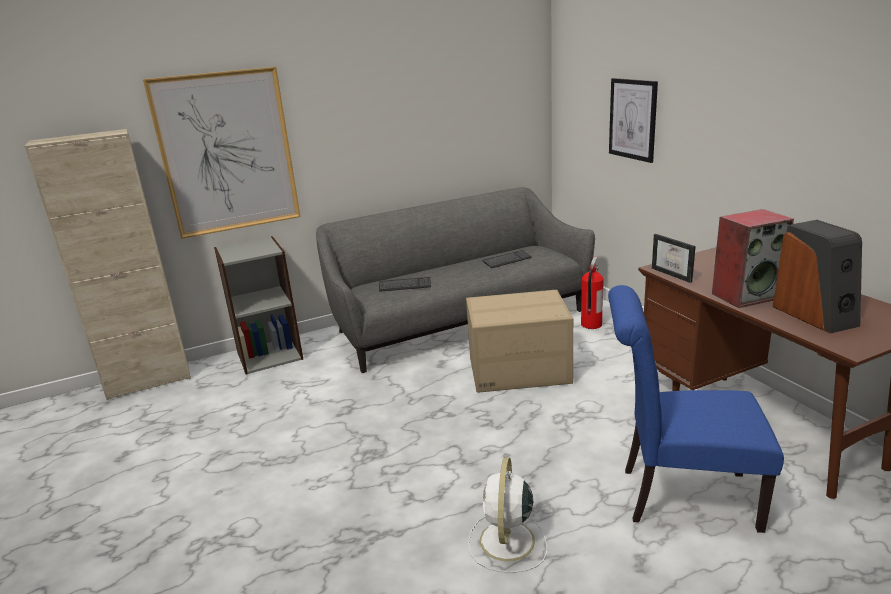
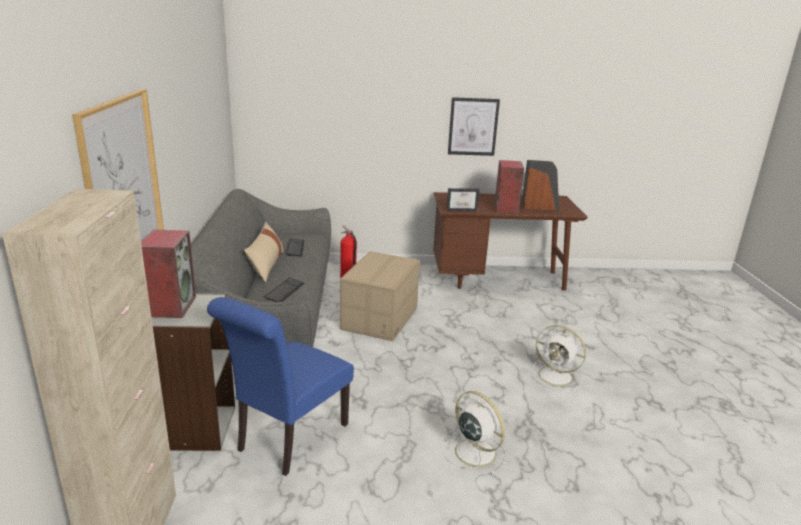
camera: 70 degrees left, 0 degrees up
(251, 245) = (171, 306): none -> speaker
(294, 504) = (474, 451): none -> white fan
(453, 263) = (266, 265): none -> beige pillow
(633, 119) = (342, 118): picture -> picture (473, 126)
(679, 497) = (545, 319): blue chair -> blue chair (288, 440)

